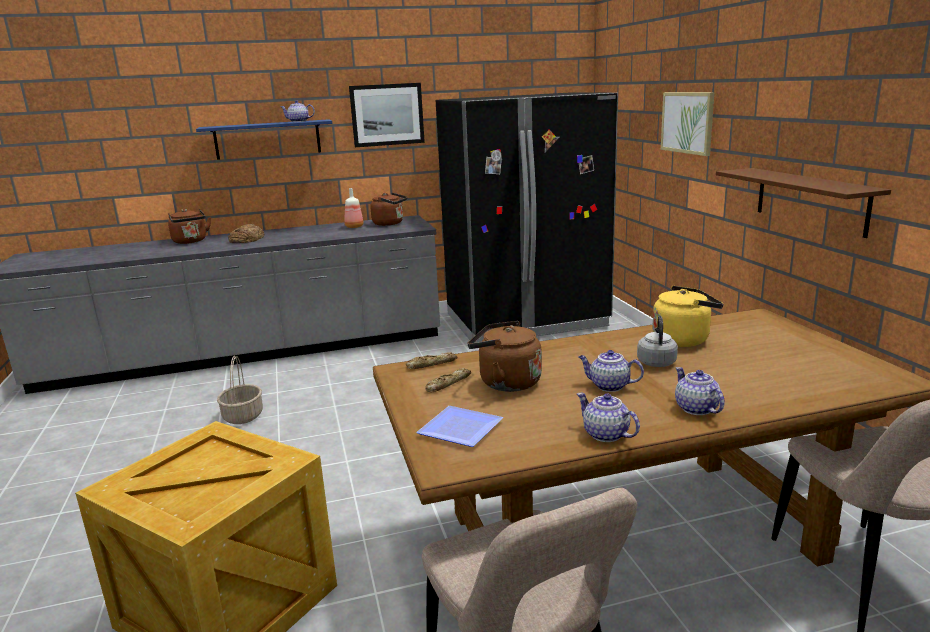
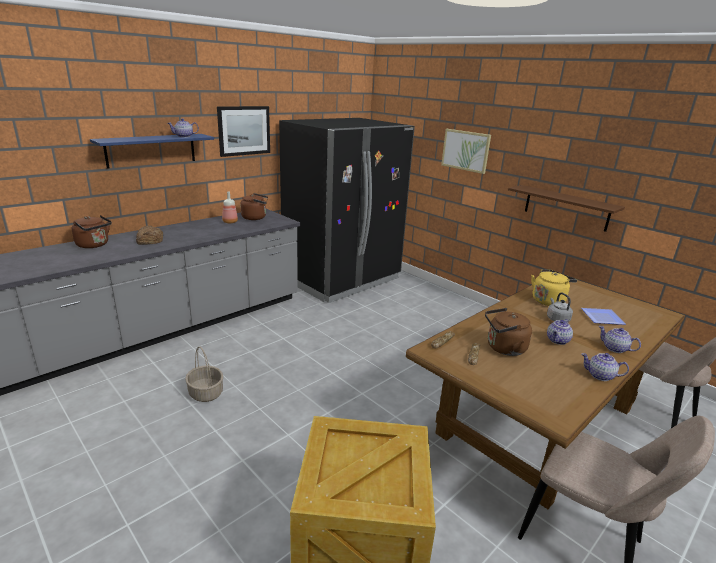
camera: 30 degrees left, 5 degrees up
(457, 430) = (527, 390): plate -> plate (601, 318)
(608, 386) = (557, 341): teapot -> teapot turned 45 degrees counterclockwise

